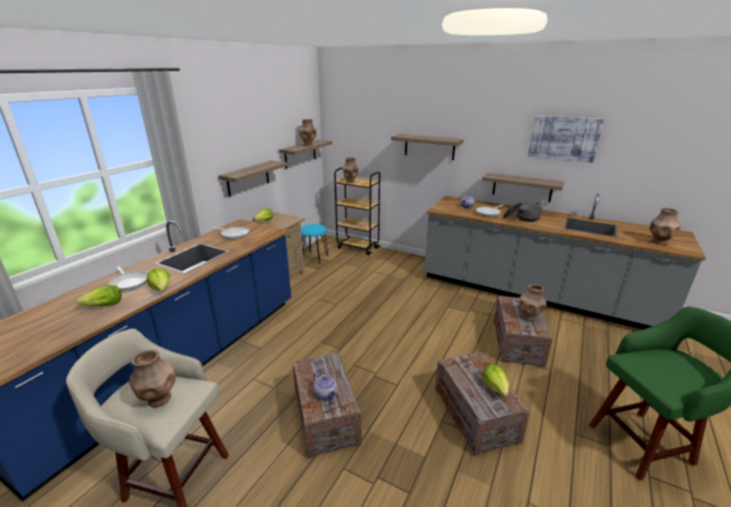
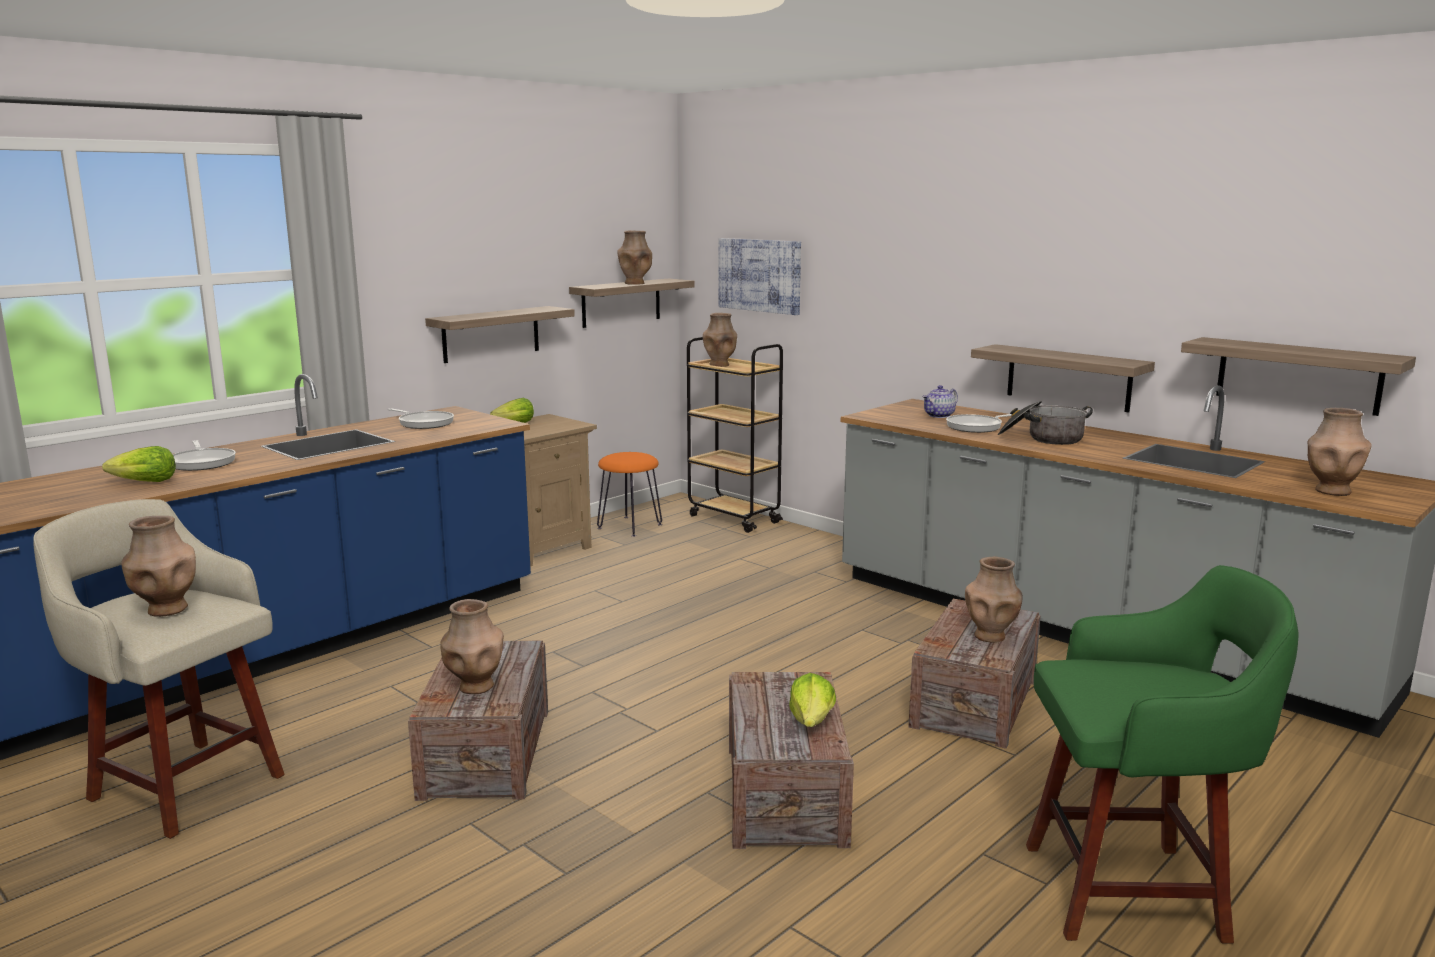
camera: 15 degrees right, 10 degrees down
(161, 288) = (245, 472): lettuce -> none
(314, 257) = (630, 526): turquoise stool -> orange stool
(326, 394) = (475, 687): teapot -> brown vase
(429, 147) = (879, 290): shelf -> shelf (1298, 375)
(564, 138) = (1146, 263): picture -> picture (760, 275)

